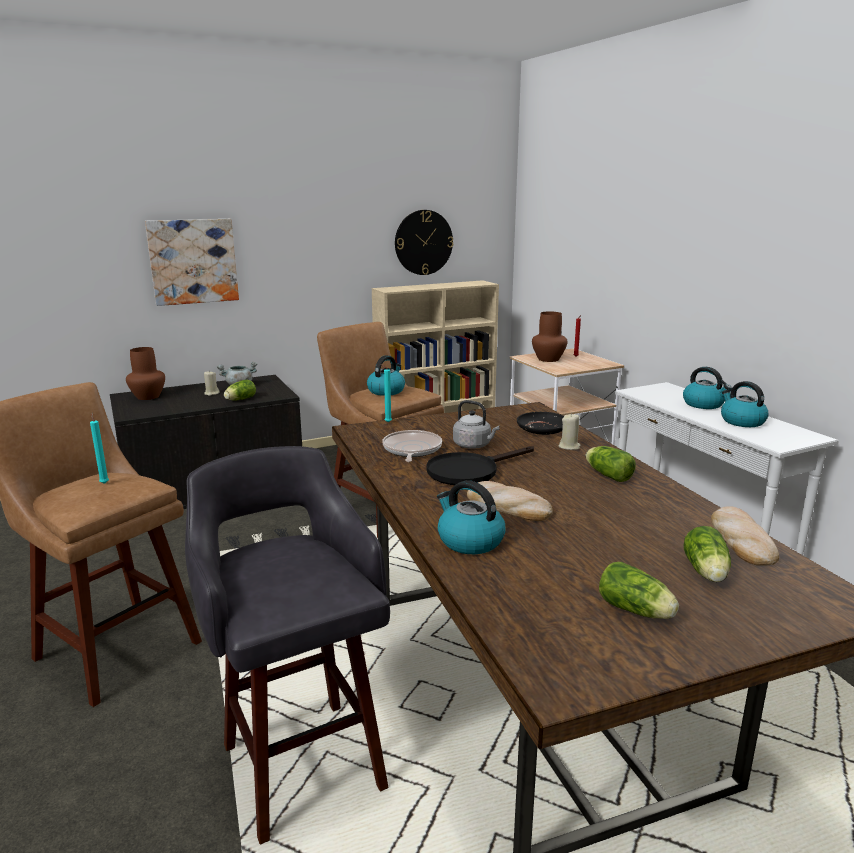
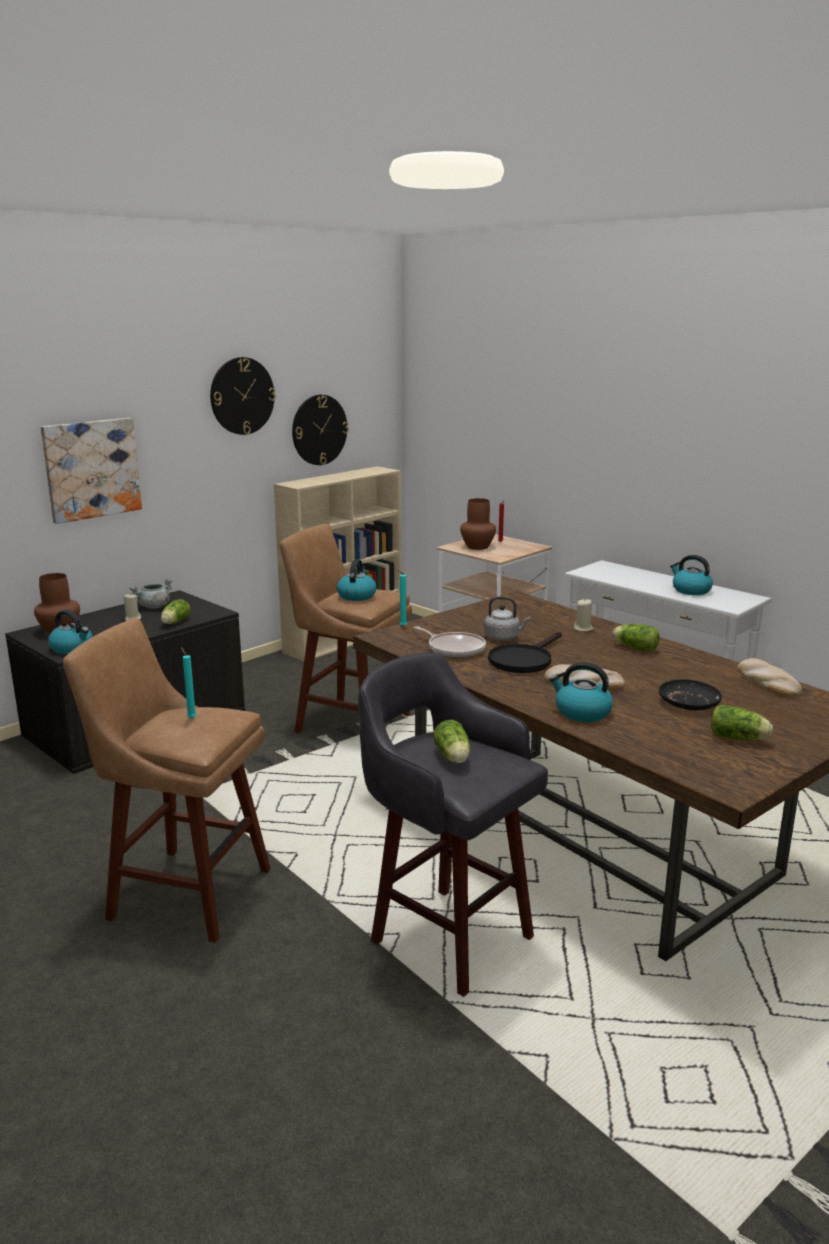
camera: 20 degrees left, 0 degrees up
(343, 206) = (242, 396): none -> wall clock
(411, 450) = (454, 649): frying pan -> frying pan turned 150 degrees clockwise
(542, 430) = (546, 616): black plate -> black plate (689, 703)
(704, 404) = (649, 578): kettle -> kettle (72, 648)
(706, 573) = (762, 707): lettuce -> lettuce (453, 758)

